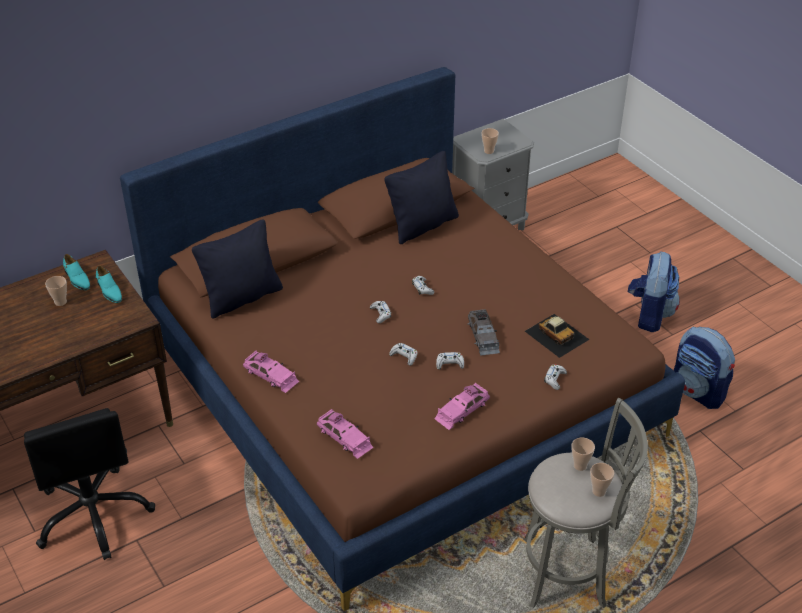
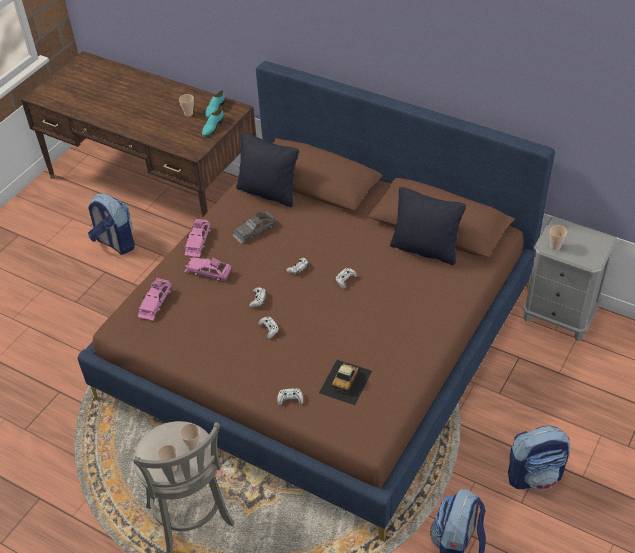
camera: 65 degrees right, 5 degrees up
(94, 514) = (115, 243): black office chair -> backpack
(462, 410) = (221, 355): pink toy car -> pink toy car (208, 271)
(483, 336) = (313, 336): grey toy car -> grey toy car (254, 230)

